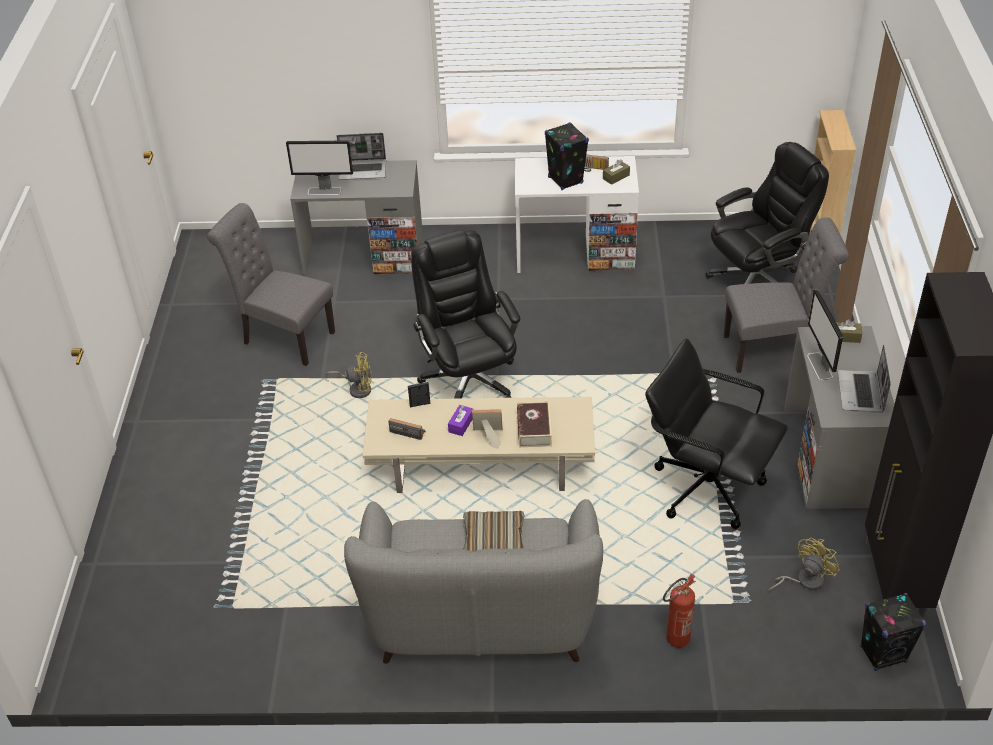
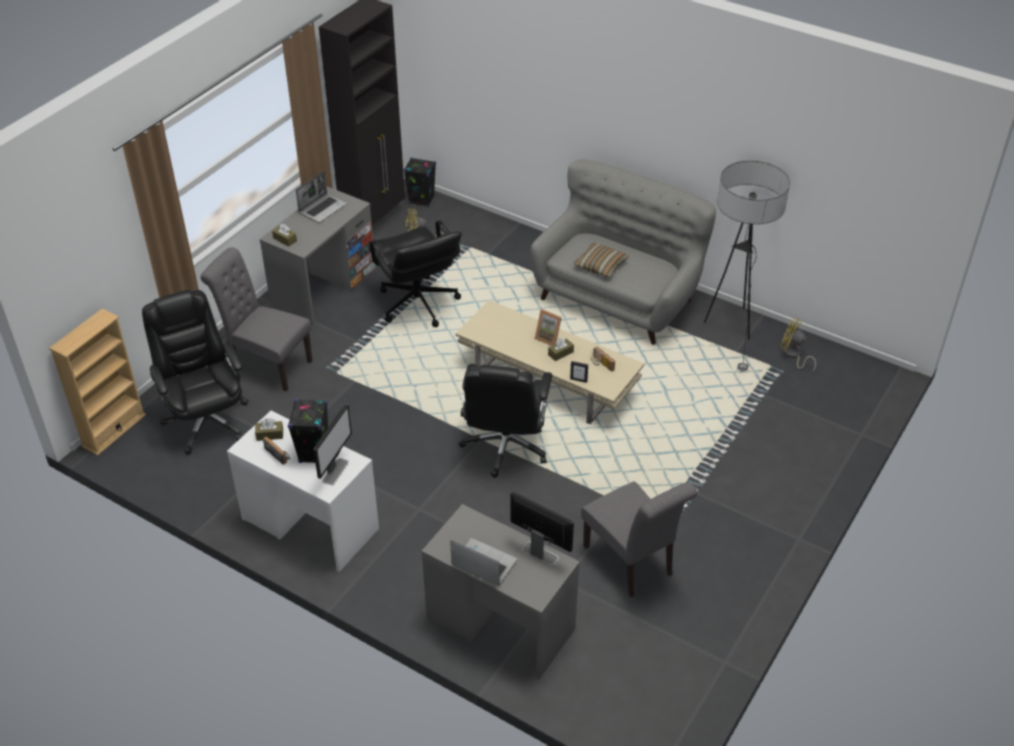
camera: 150 degrees left, 0 degrees up
(305, 643) = (732, 328): none -> floor lamp
(357, 388) = (598, 481): yellow fan -> yellow fan (793, 355)
(461, 424) = (560, 353): purple tissue box -> brown tissue box
(534, 429) = (514, 329): book -> none
(673, 642) = (520, 245): fire extinguisher -> none
(757, 282) = (206, 420): black office chair -> black office chair turned 60 degrees clockwise
(820, 366) = (324, 231): monitor -> monitor (335, 471)

